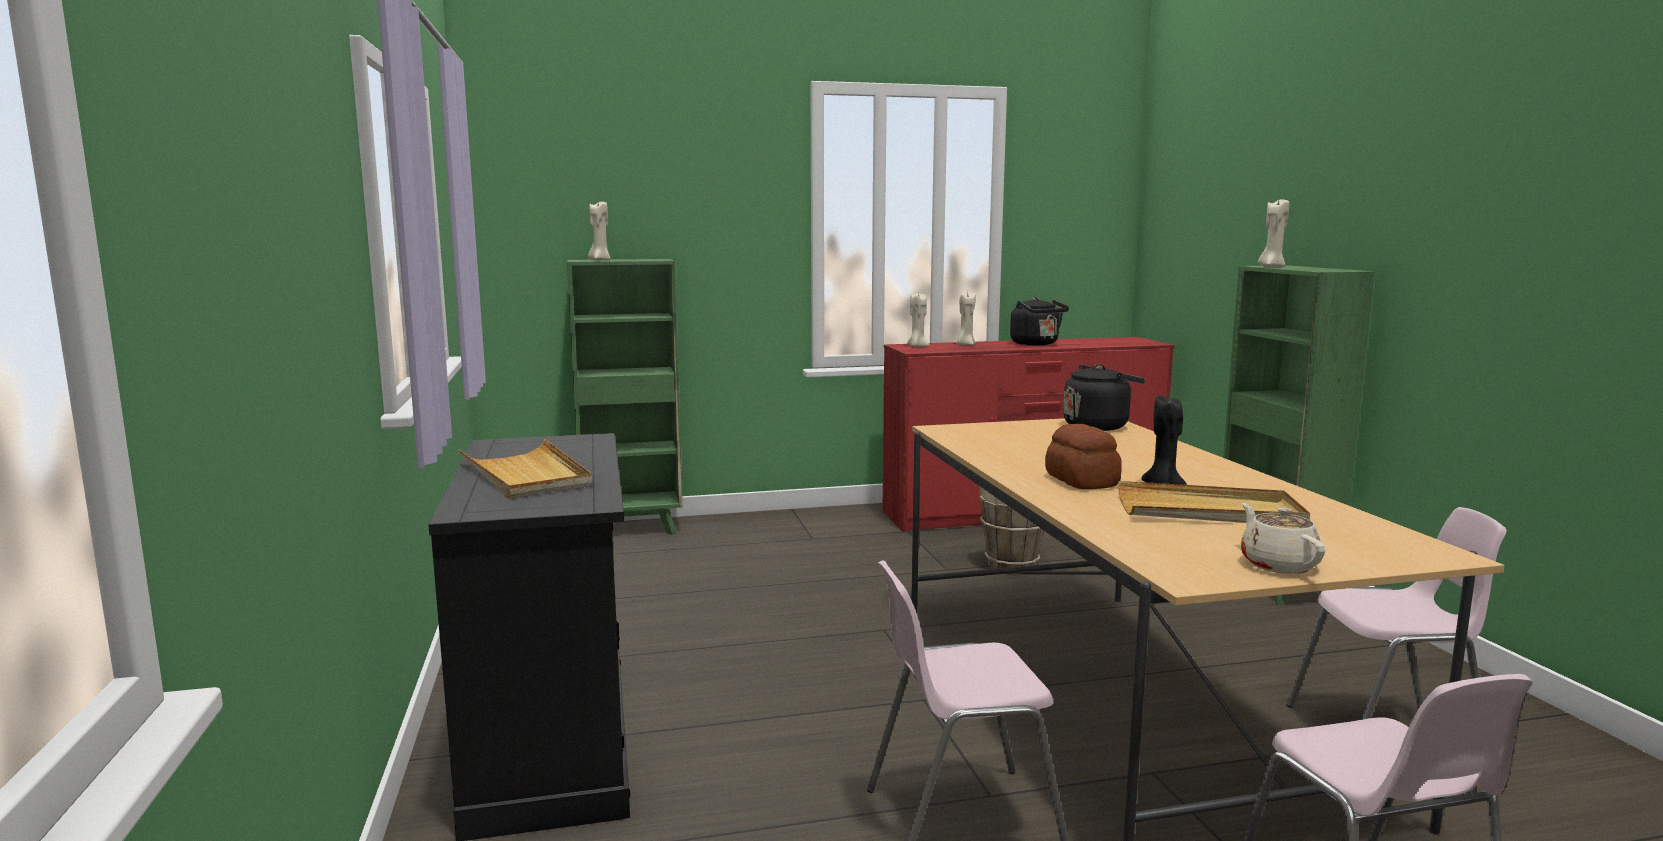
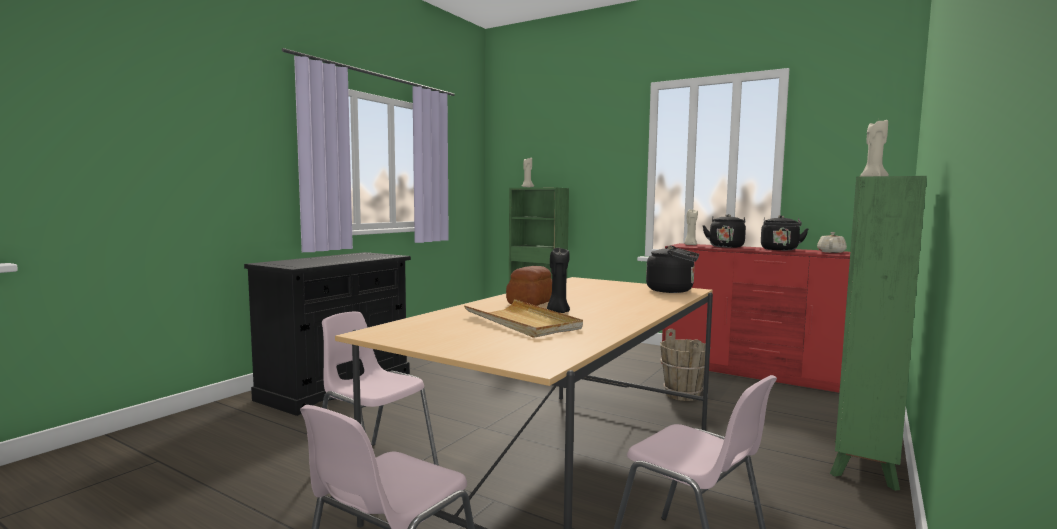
camera: 45 degrees right, 5 degrees down
(526, 475) = (323, 259): beige tray -> none
(965, 345) = (726, 246): beige candle -> black kettle
(1278, 564) = (432, 341): beige teapot -> beige teapot (831, 252)

